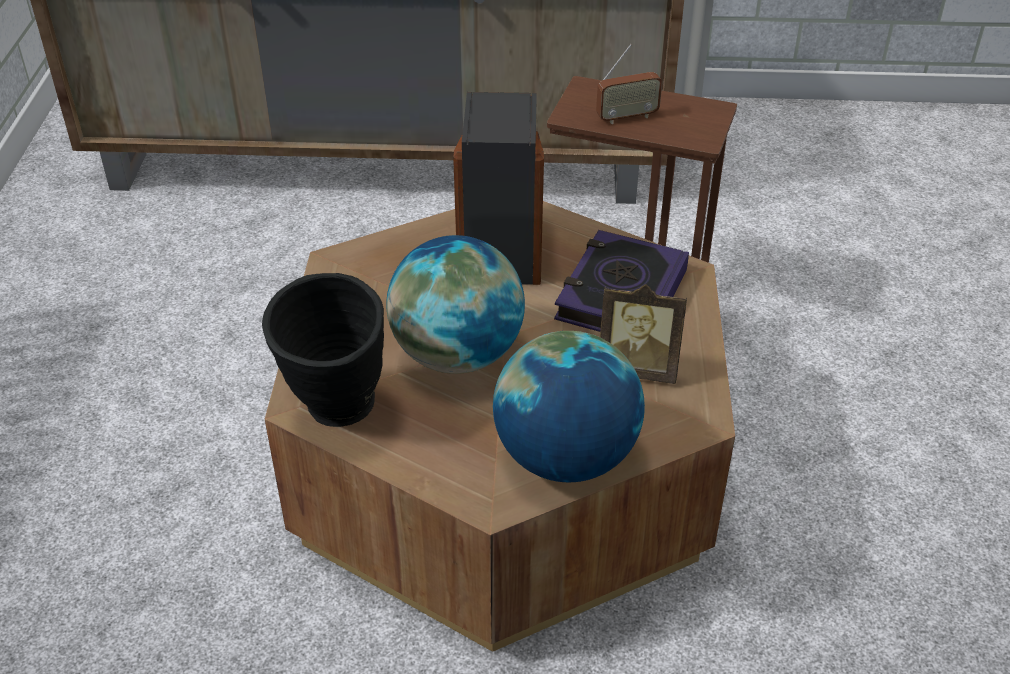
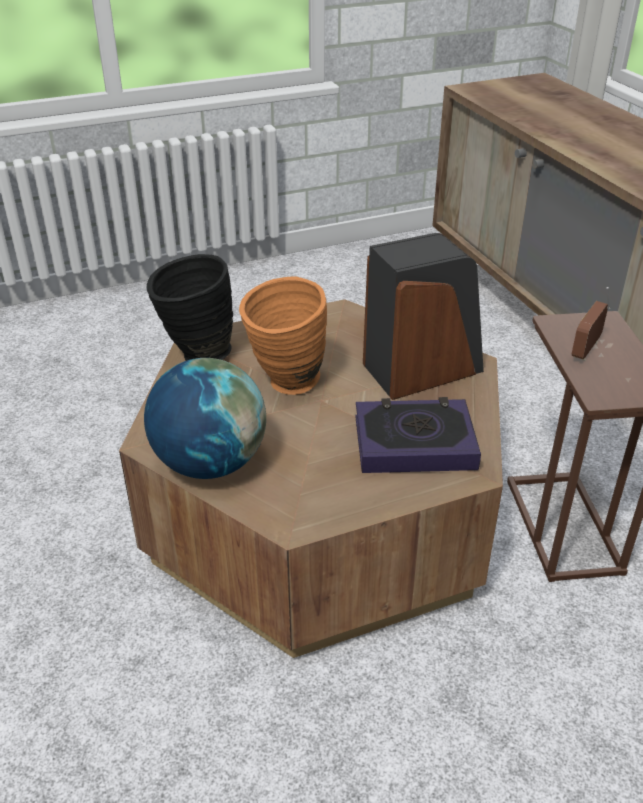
camera: 65 degrees right, 5 degrees down
(458, 355) = (285, 386): globe -> orange vase
(627, 117) = (586, 349): radio -> radio turned 75 degrees clockwise
(638, 369) = (331, 474): picture frame -> none

